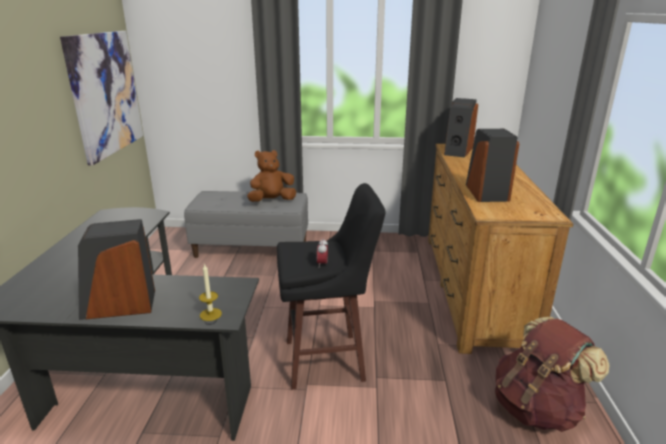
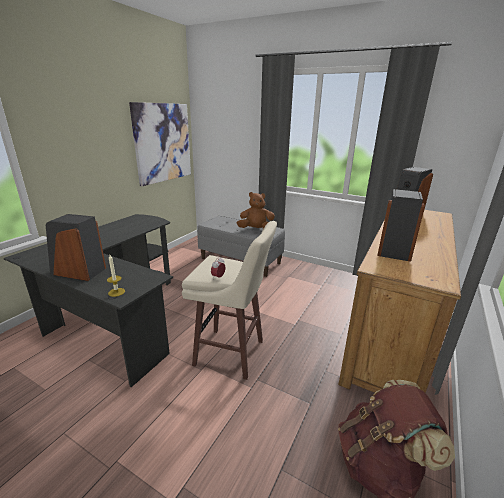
camera: 25 degrees right, 0 degrees up
(327, 361) = (231, 354): black stool -> beige stool

